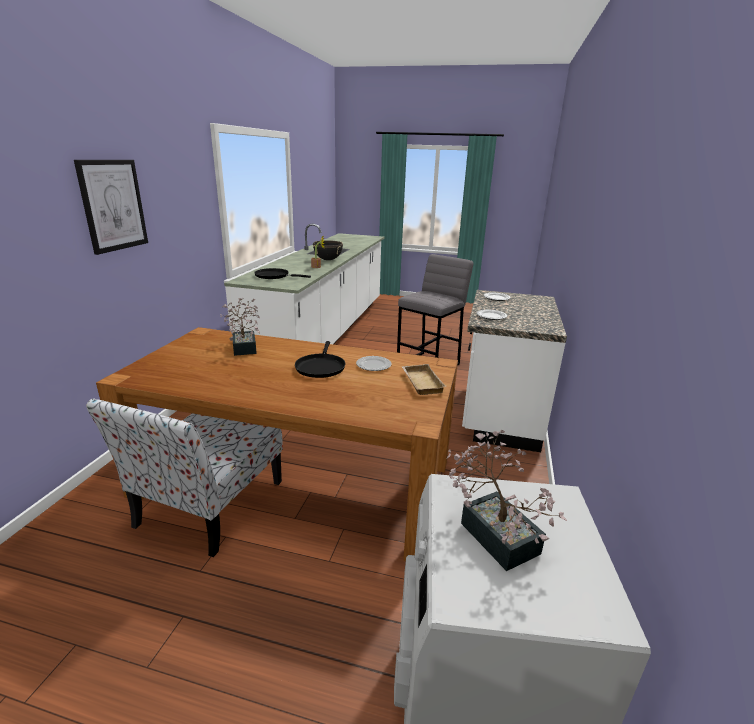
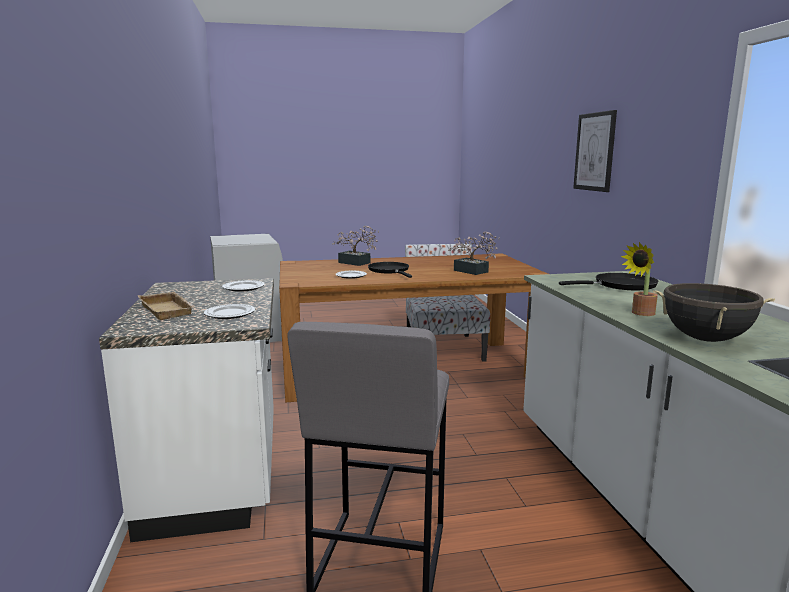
camera: 155 degrees right, 10 degrees down
(420, 382) = (304, 274): beige tray -> beige tray (169, 310)
(493, 531) = (250, 239): potted plant -> potted plant (357, 263)

